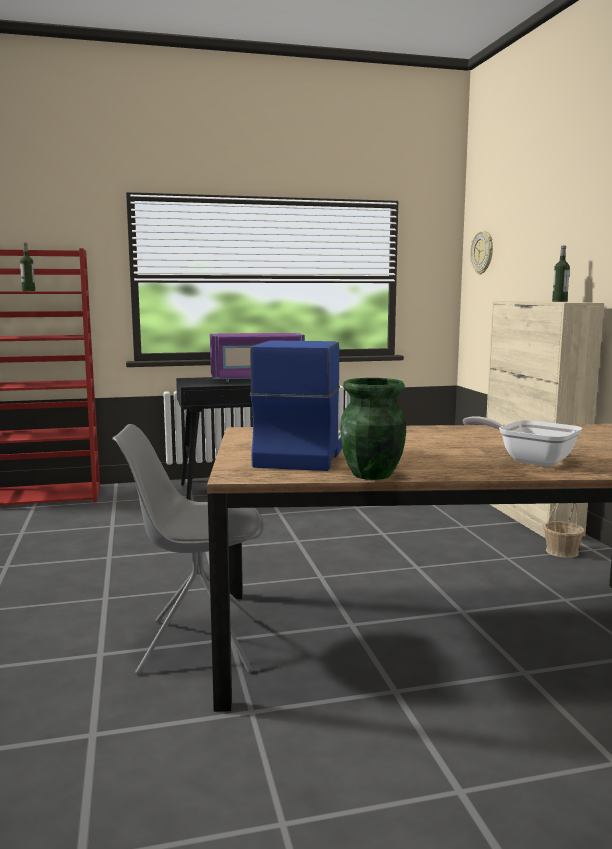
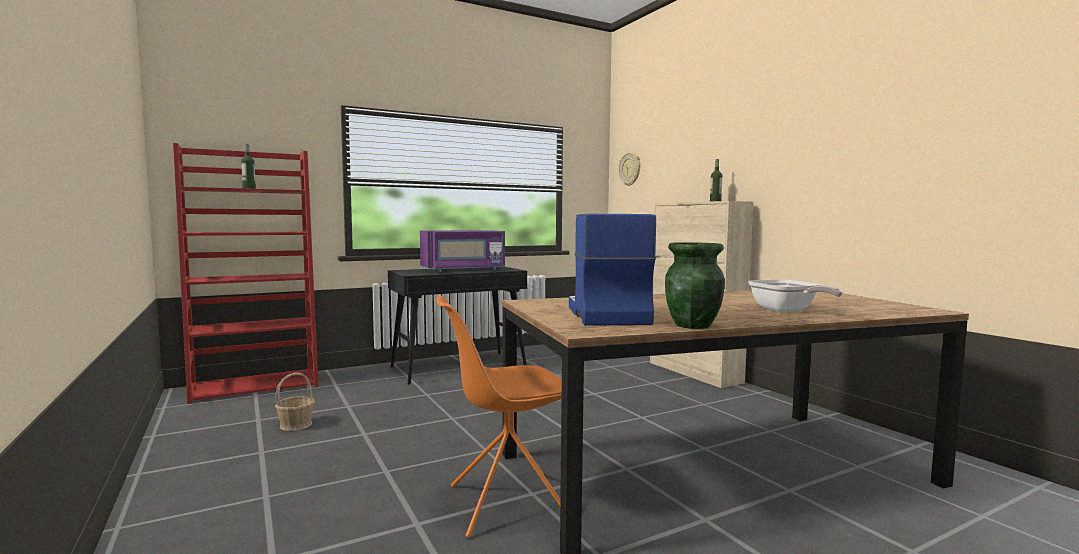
camera: 15 degrees left, 5 degrees down
(197, 645) = (505, 503): grey chair -> orange chair
(529, 460) = (787, 311): frying pan -> frying pan turned 135 degrees counterclockwise
(562, 551) = (738, 396): basket -> basket (296, 425)

